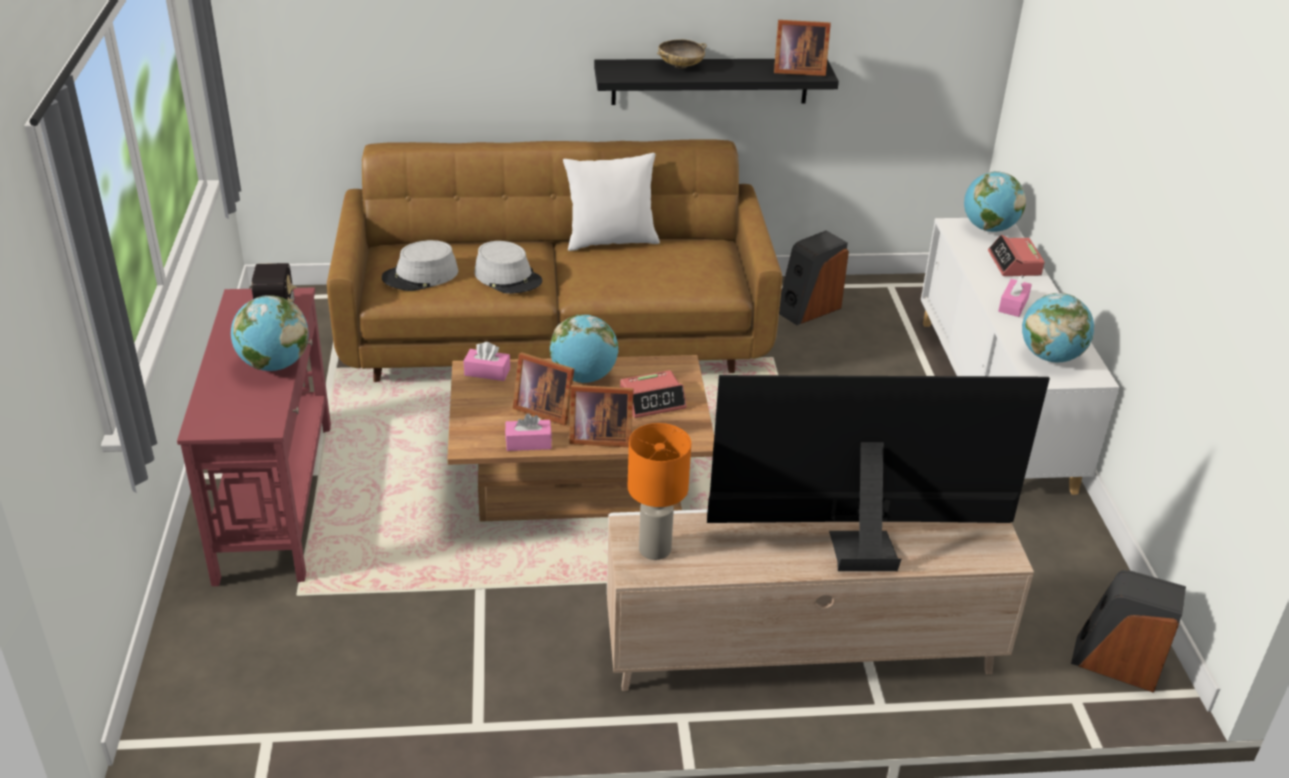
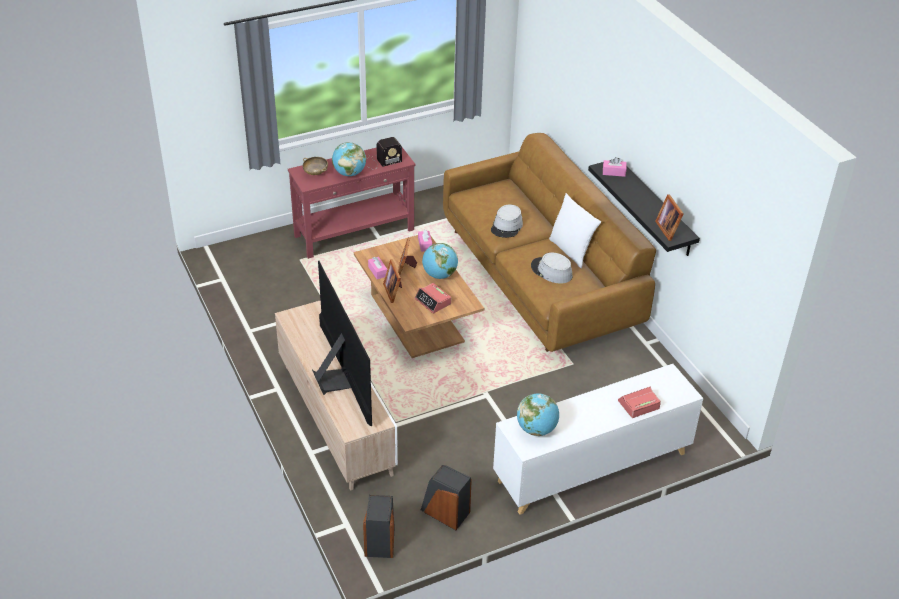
camera: 70 degrees right, 5 degrees up
(420, 276) = (488, 199): grey hat -> grey hat (551, 271)
(654, 549) = (303, 318): orange table lamp -> none
(681, 66) = (635, 187): beige bowl -> beige bowl (315, 172)
(808, 309) = (637, 369): speaker -> speaker (445, 512)
(988, 228) = (677, 389): globe -> none
(1013, 305) = (586, 408): pink tissue box -> pink tissue box (614, 172)

